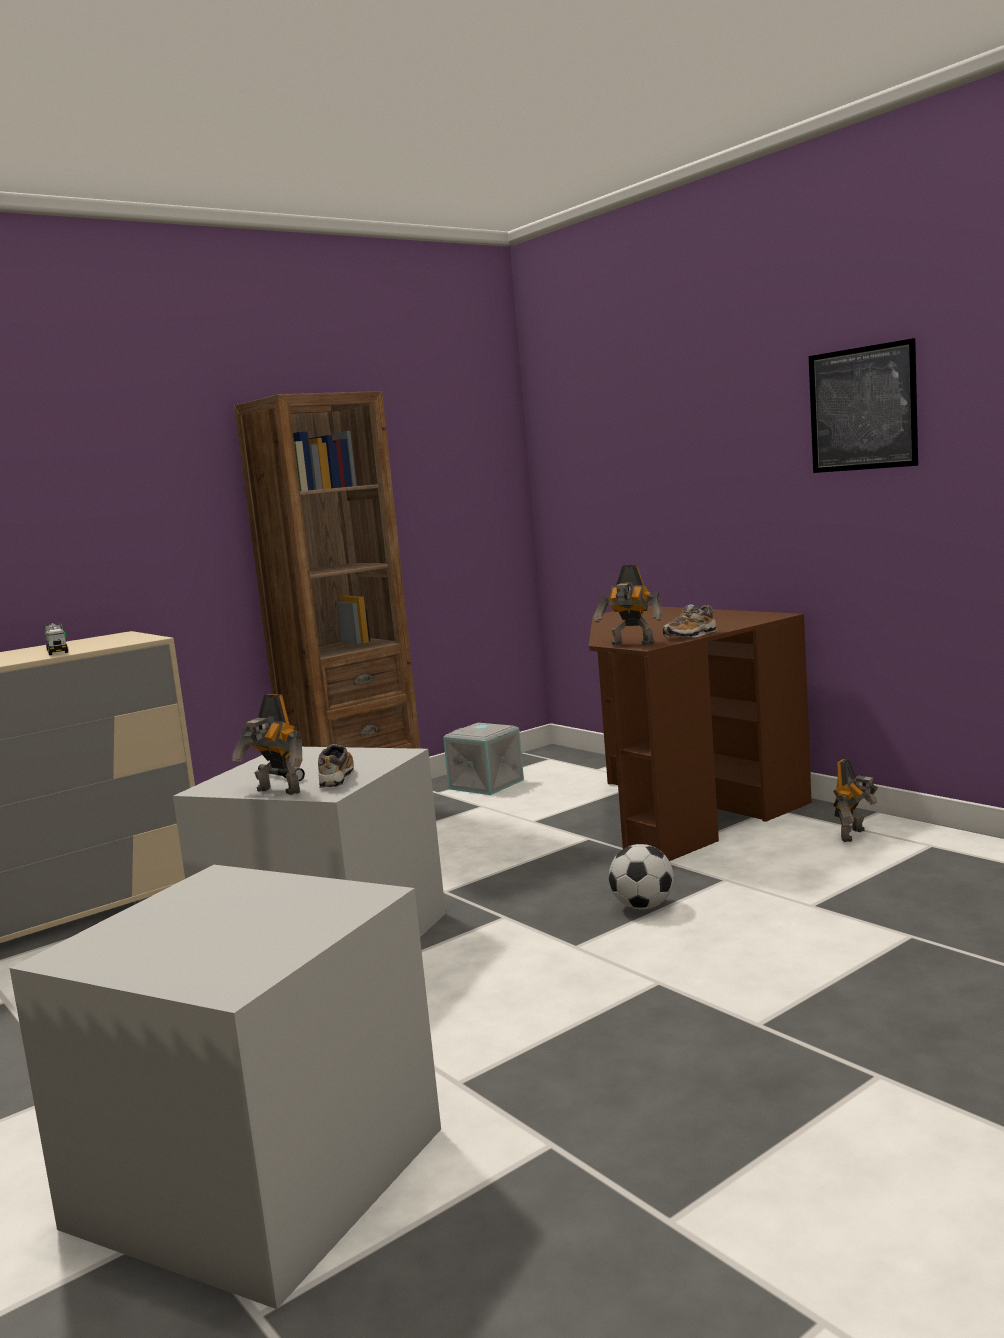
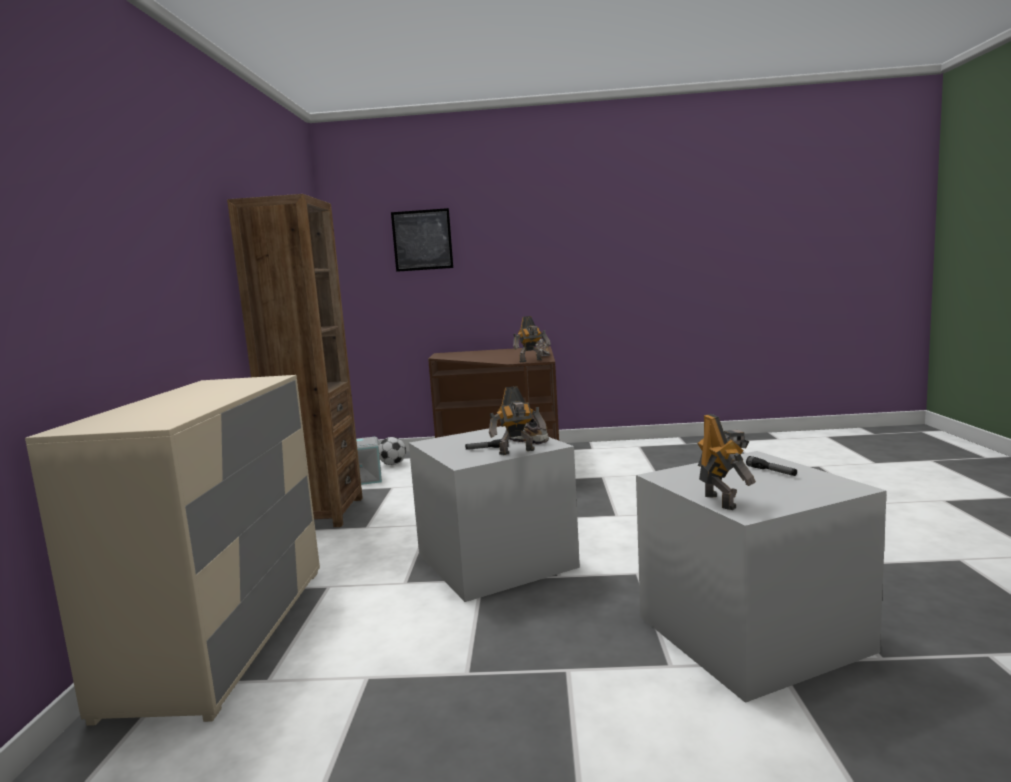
camera: 50 degrees left, 0 degrees up
(57, 651) = (226, 390): toy truck -> none
(287, 923) = (771, 471): none -> flashlight
(643, 906) = (600, 494): football -> football (393, 464)
(855, 835) = (604, 450): toy robot -> toy robot (722, 501)
(862, 409) = (580, 241): picture -> picture (422, 240)

